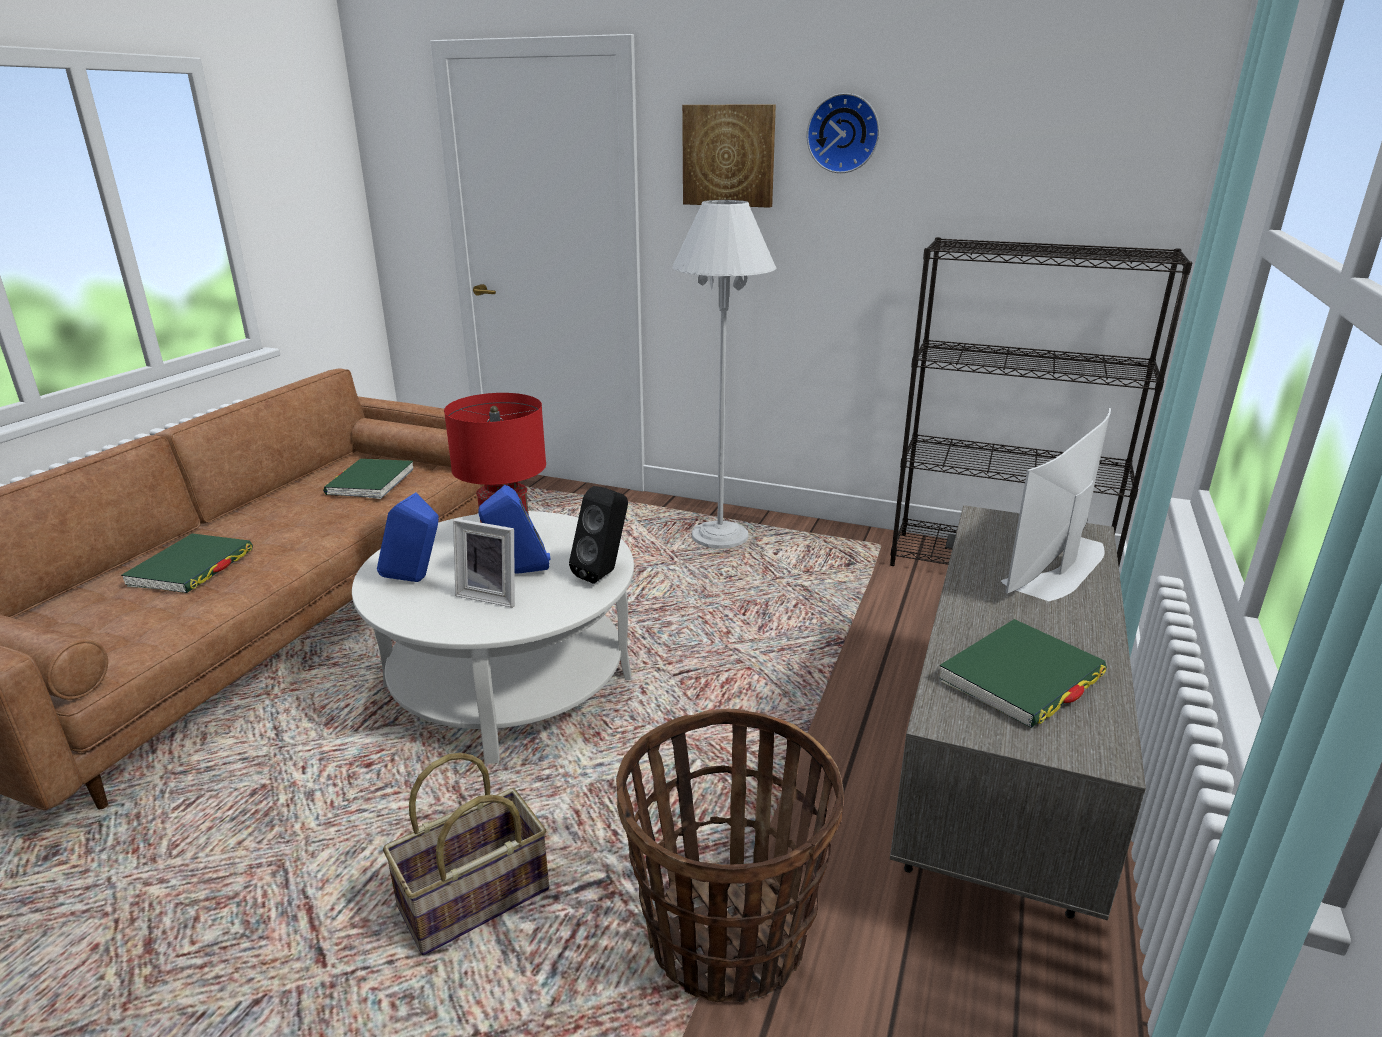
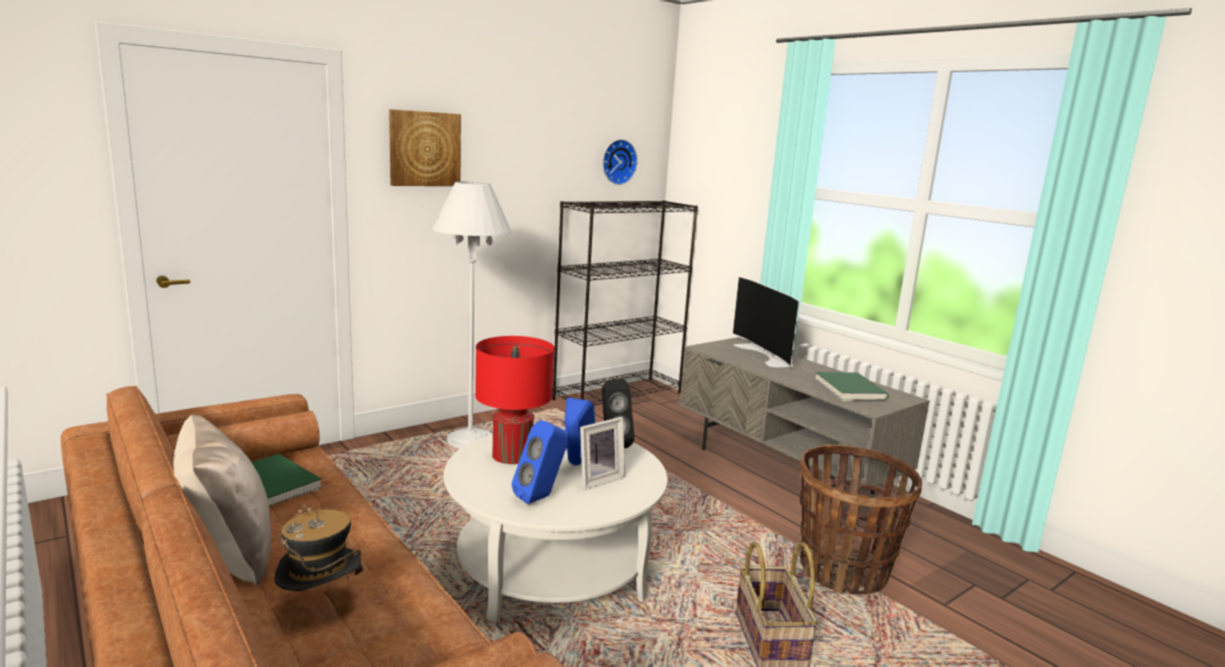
camera: 60 degrees left, 10 degrees down
(191, 568) = (320, 604): green book -> hat
(253, 513) = (226, 554): none -> beige pillow
(843, 133) = (502, 136): wall clock -> wall clock (617, 161)

